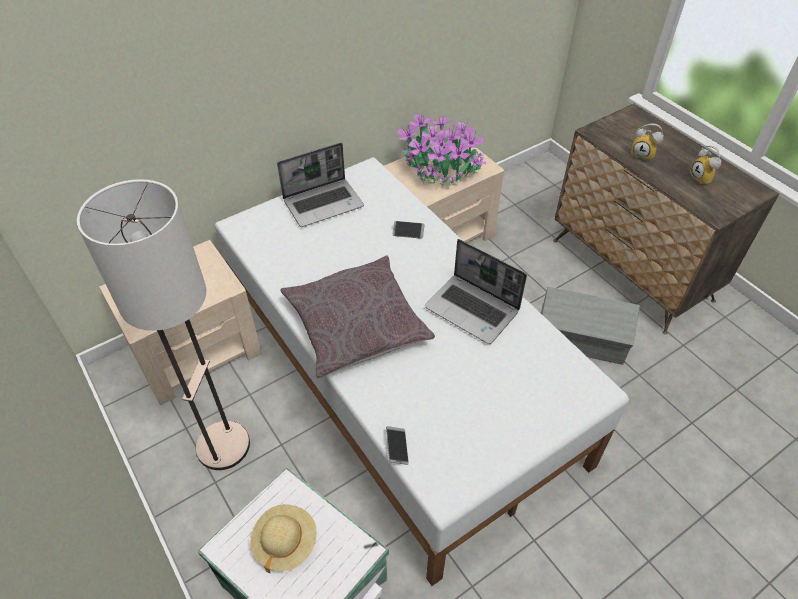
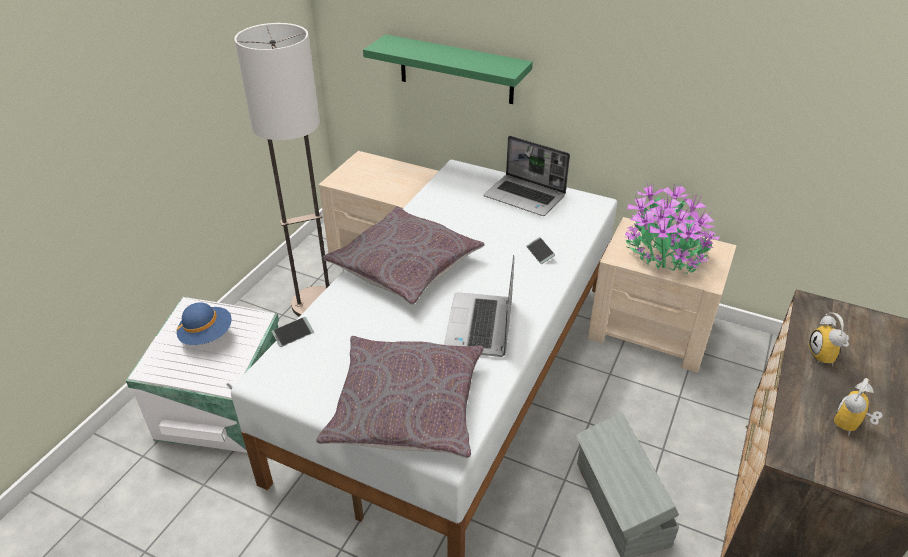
camera: 60 degrees right, 10 degrees down
(190, 133) = (456, 70): none -> green shelf
(285, 542) = (207, 335): beige hat -> blue hat
(537, 397) = (406, 406): none -> grey pillow

